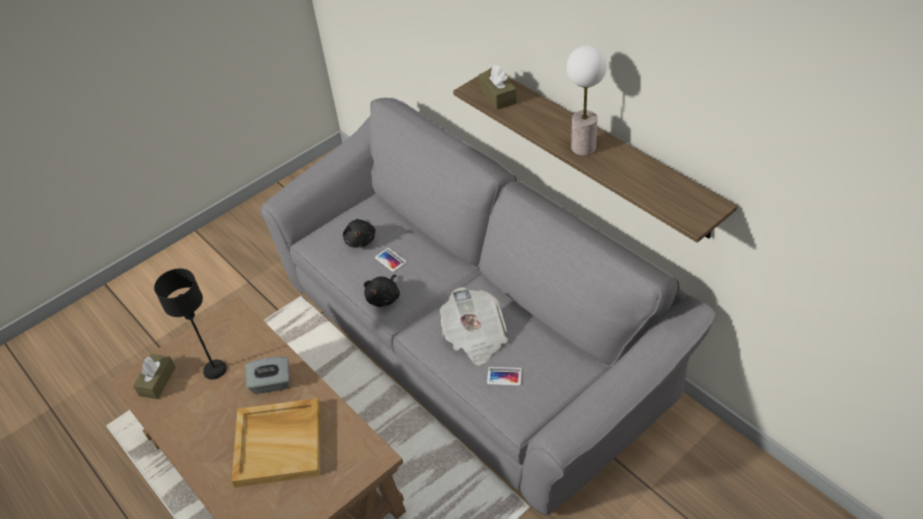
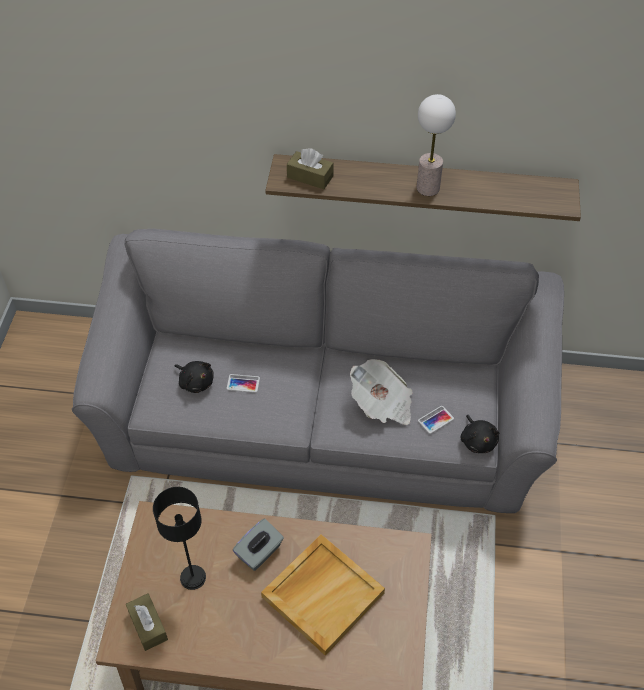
camera: 45 degrees left, 5 degrees up
(384, 297) = (271, 419): black plush toy -> black plush toy (478, 441)

